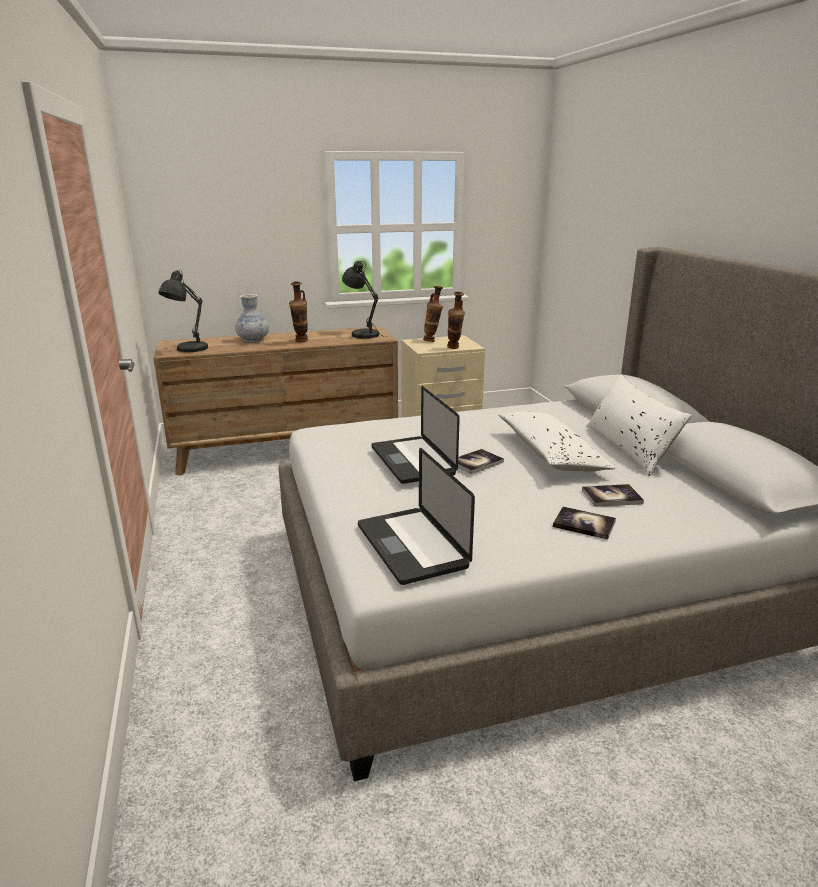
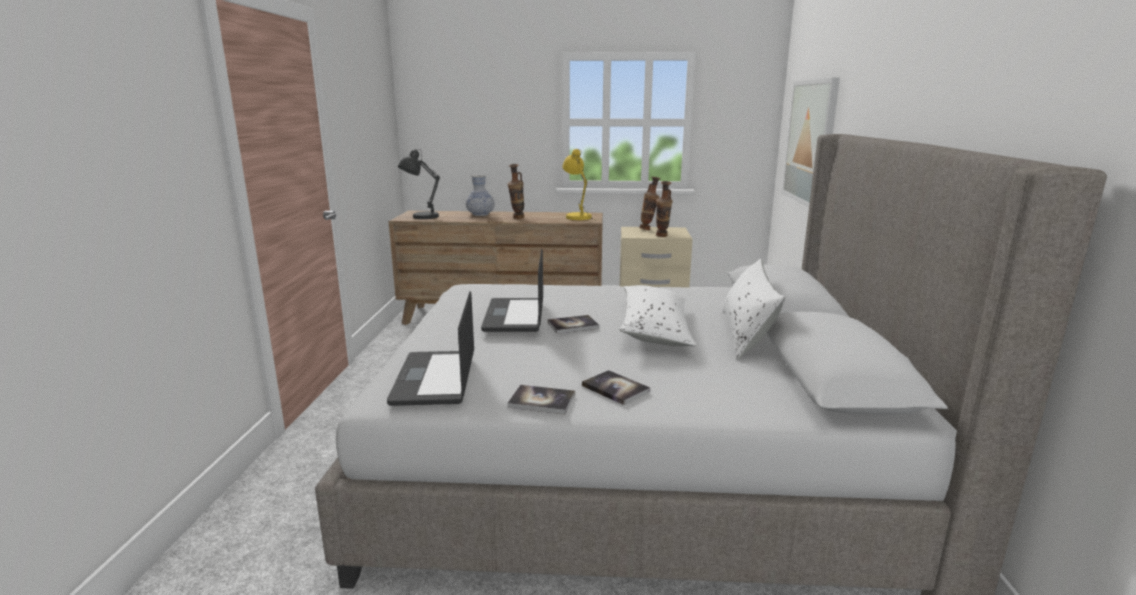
camera: 20 degrees right, 5 degrees down
(363, 334) = (577, 217): grey table lamp -> yellow table lamp
(594, 248) = (810, 142): none -> picture
(612, 497) = (673, 371): book -> book (542, 401)

